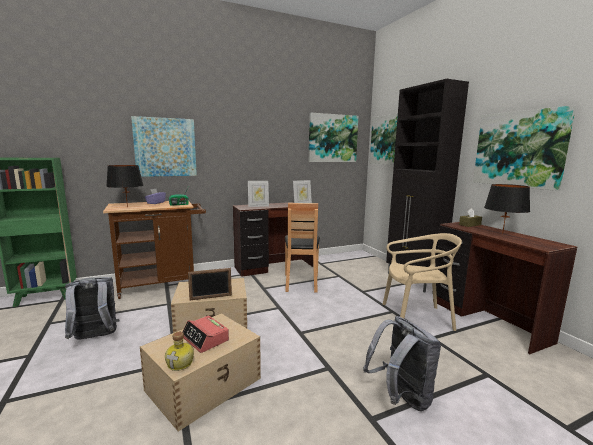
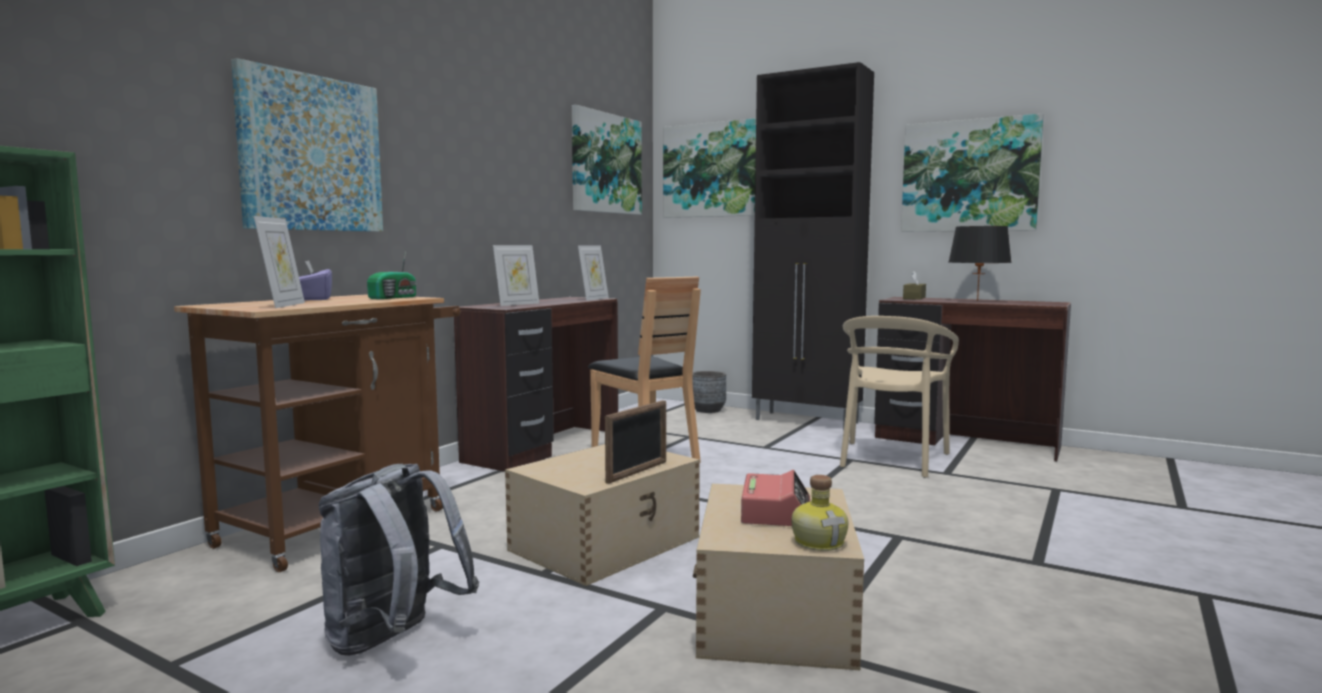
camera: 35 degrees left, 5 degrees down
(127, 207) = (283, 305): black table lamp -> picture frame
(205, 339) = (776, 512): alarm clock -> alarm clock turned 90 degrees counterclockwise
(374, 262) = (708, 410): none -> grey planter
(401, 398) = (1026, 535): grey backpack -> none
(416, 318) = (891, 459): beige chair -> beige chair turned 150 degrees clockwise

